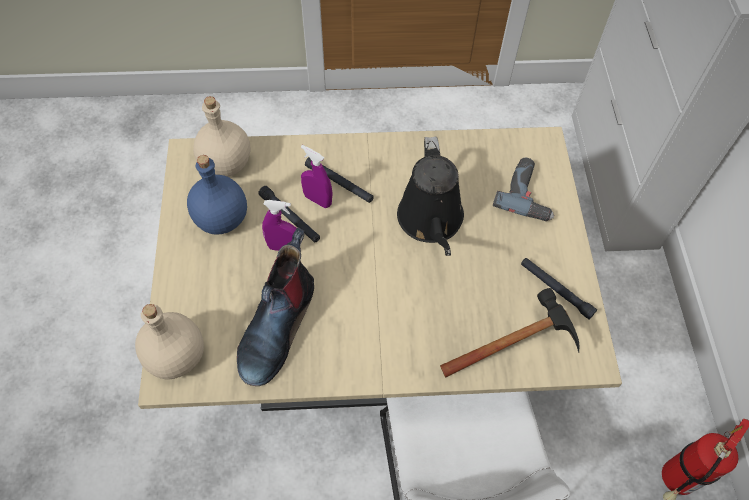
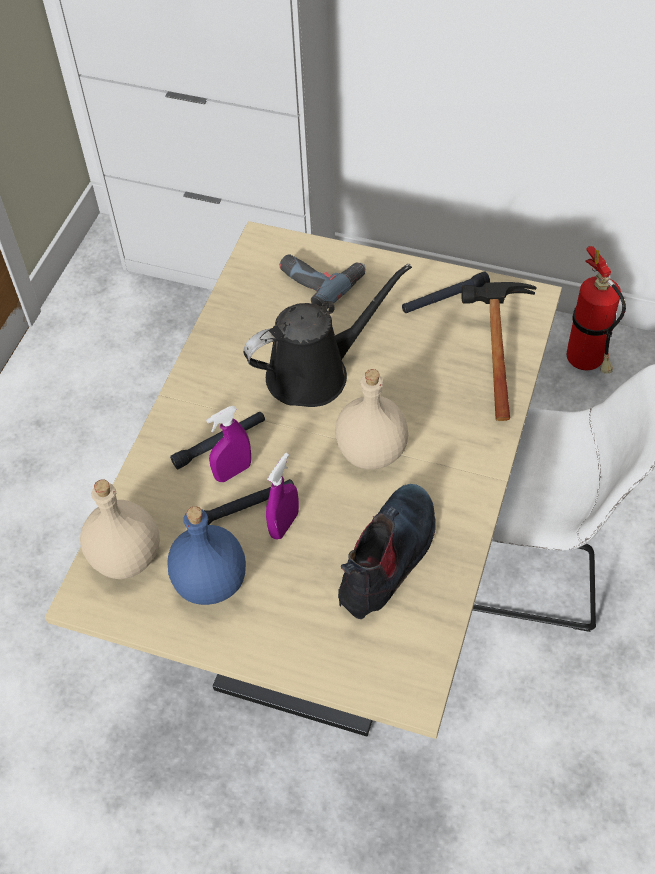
camera: 65 degrees left, 5 degrees down
(176, 358) = (389, 676): beige bottle -> beige bottle (373, 451)
(277, 326) = (388, 559): boot -> boot turned 105 degrees counterclockwise
(431, 221) = (315, 372): black watering can -> black watering can turned 45 degrees counterclockwise

